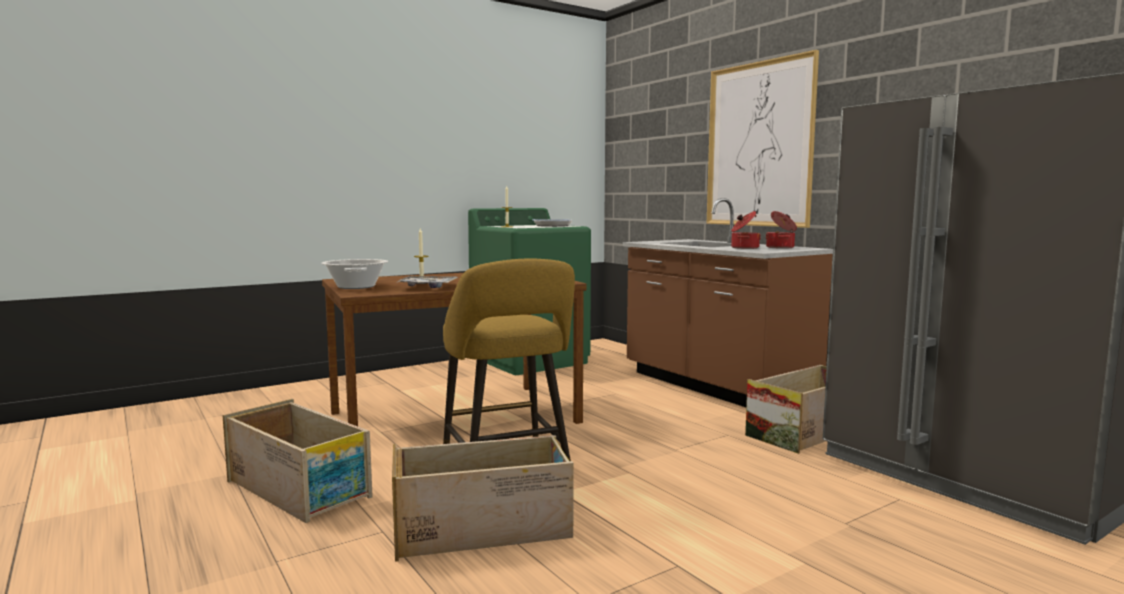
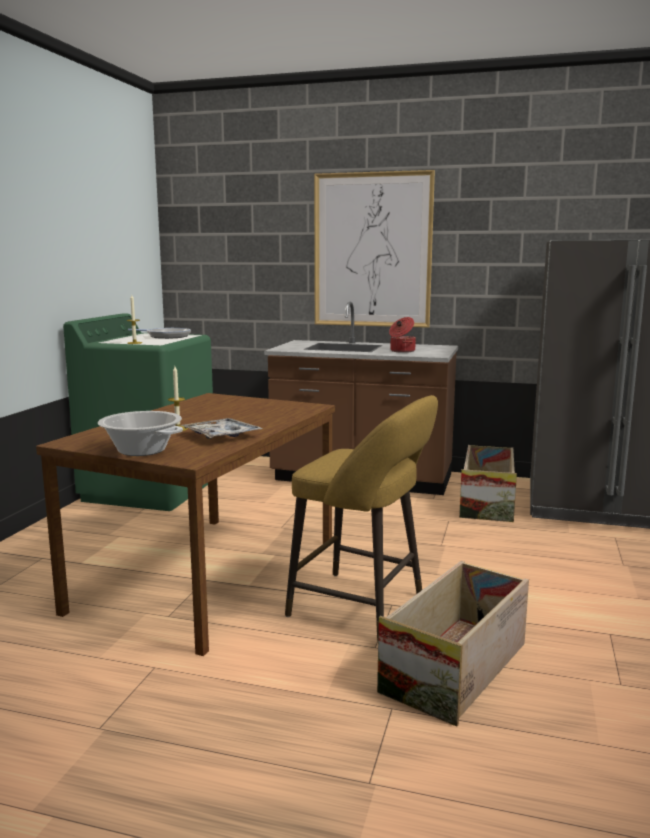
camera: 40 degrees left, 5 degrees up
(300, 489) = (226, 709): crate -> none
(781, 247) = (421, 347): cooking pot -> none

